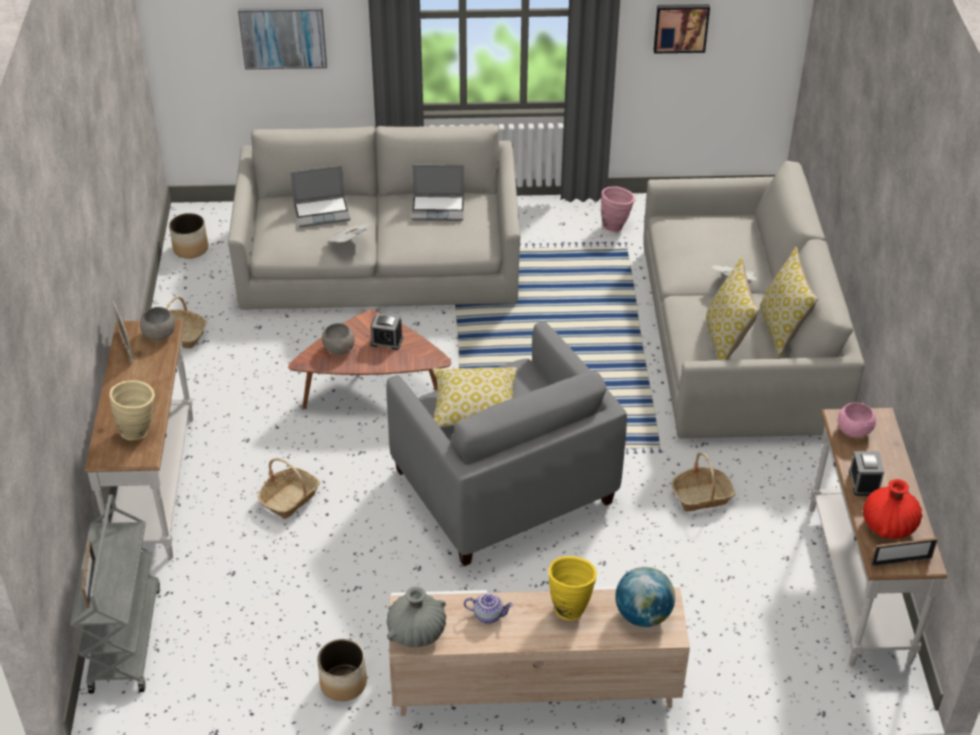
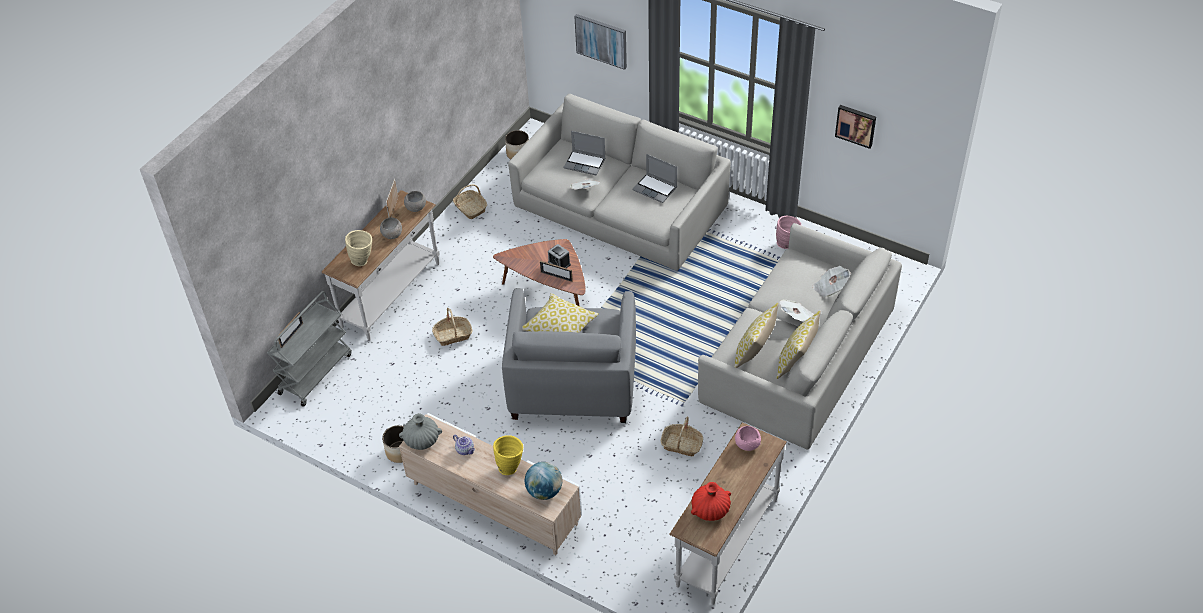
camera: 35 degrees right, 5 degrees up
(338, 348) = (529, 256): grey bowl -> grey bowl (392, 234)
(742, 237) = (830, 288): none -> newspaper
(863, 482) = (721, 478): alarm clock -> none
(901, 561) = (697, 533): picture frame -> picture frame (556, 276)

